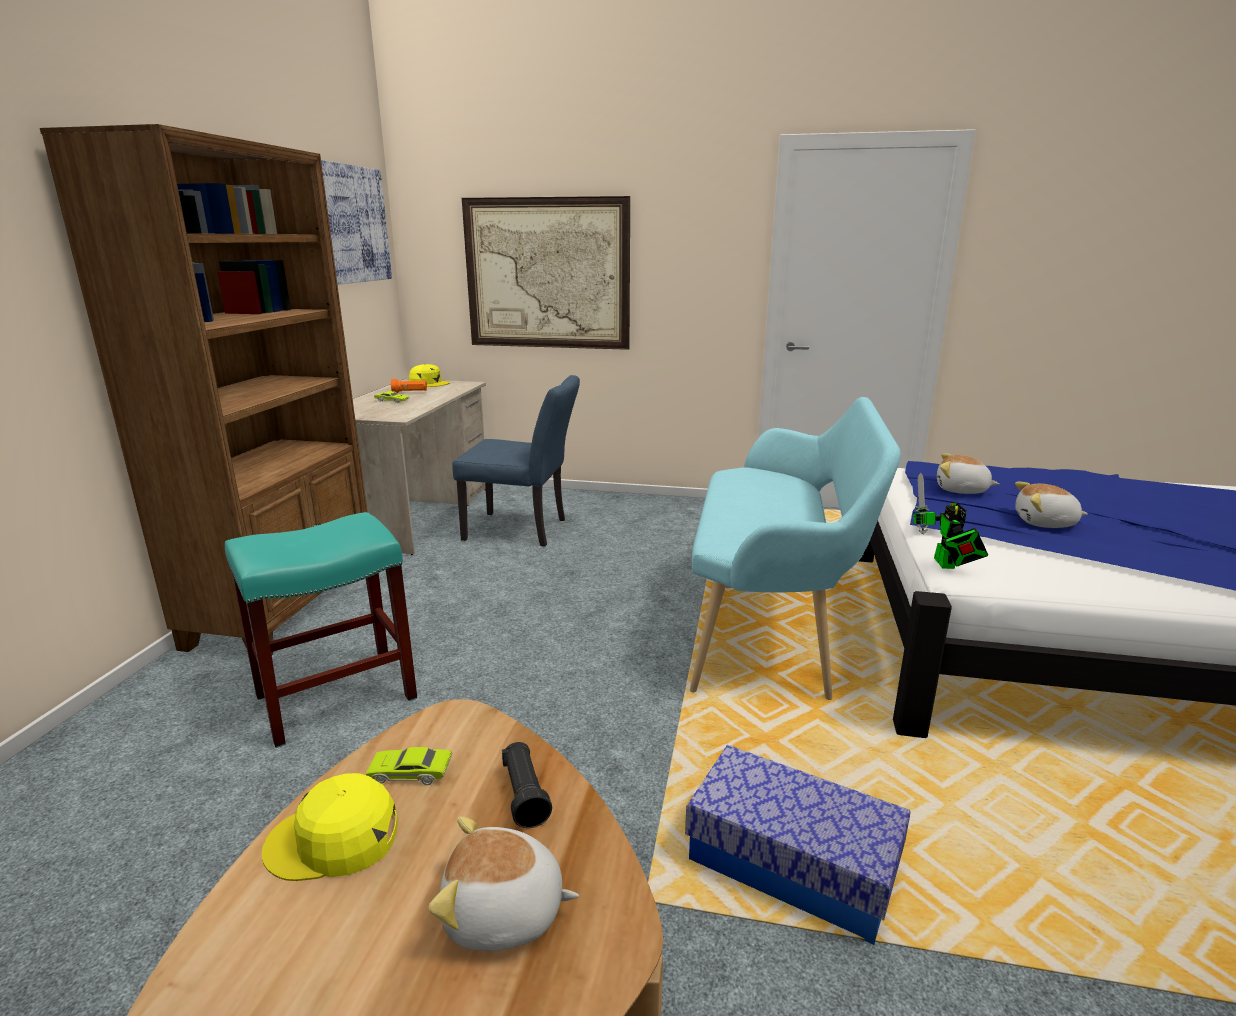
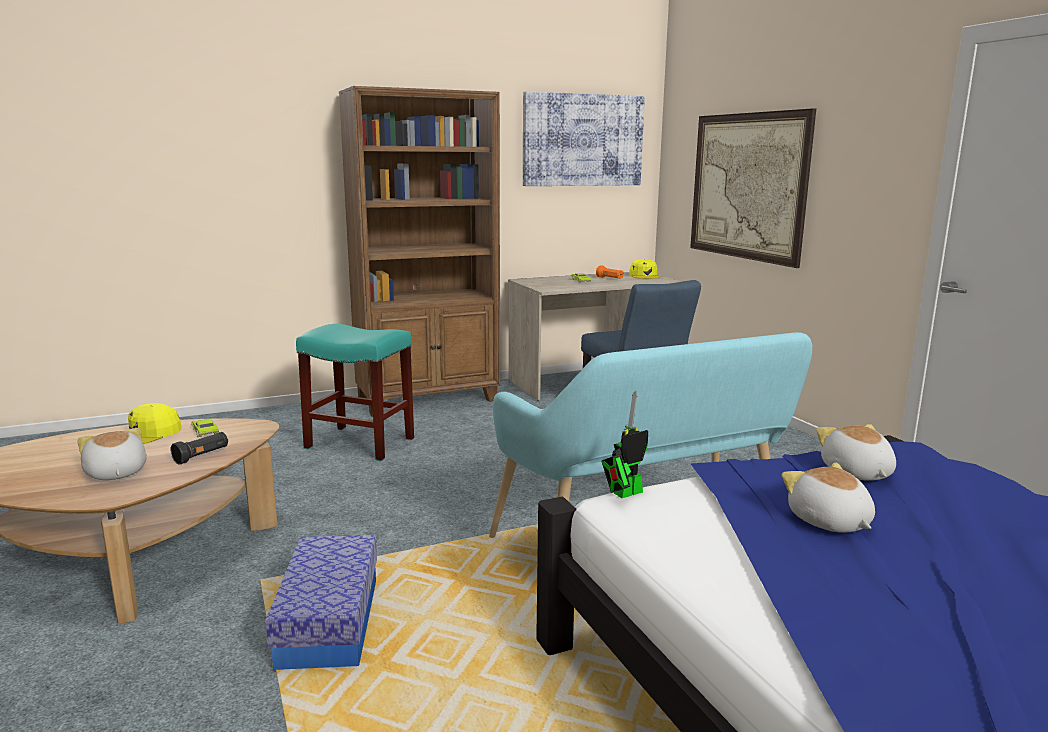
camera: 55 degrees right, 5 degrees down
(334, 839) = (149, 433): yellow cap -> yellow cap turned 105 degrees counterclockwise

